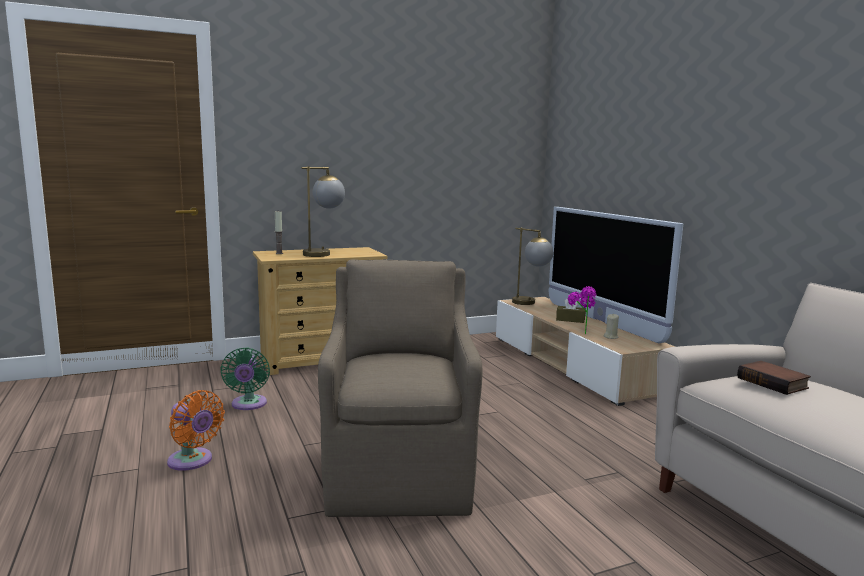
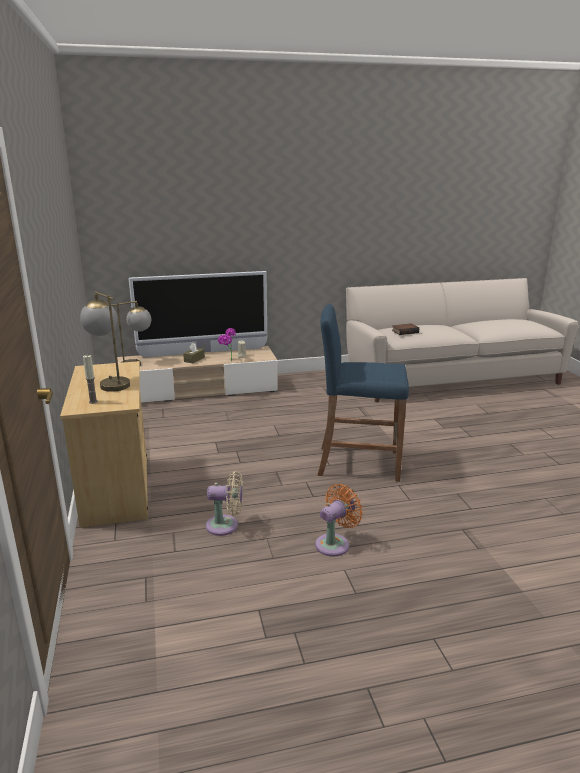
camera: 80 degrees left, 10 degrees up
(248, 405) = (225, 526): green fan -> beige fan
(400, 474) = (359, 463): brown armchair -> blue stool

